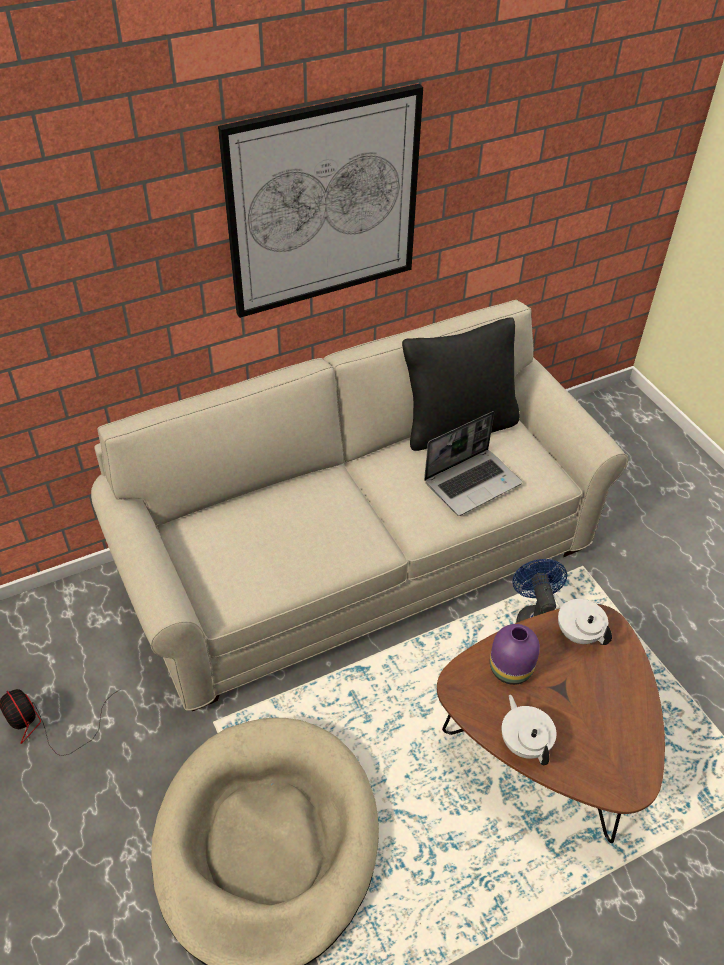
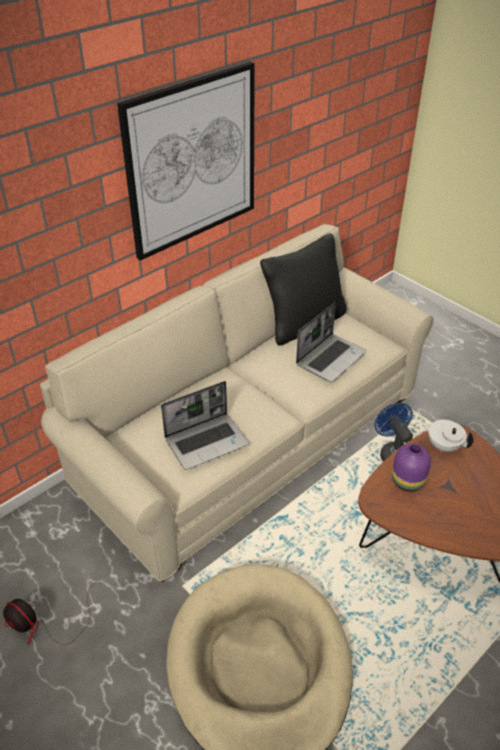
camera: 15 degrees left, 5 degrees down
(275, 558) = (207, 441): none -> laptop
(524, 743) = (439, 529): white teapot -> none

